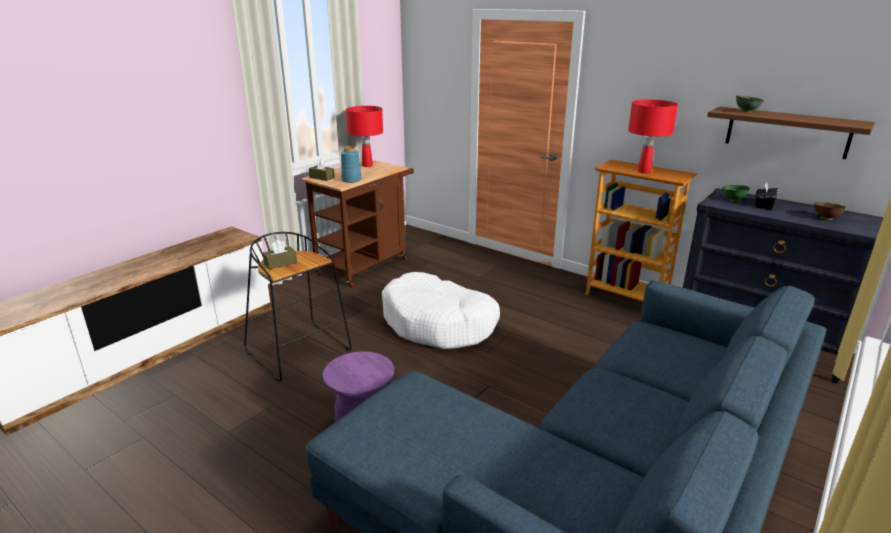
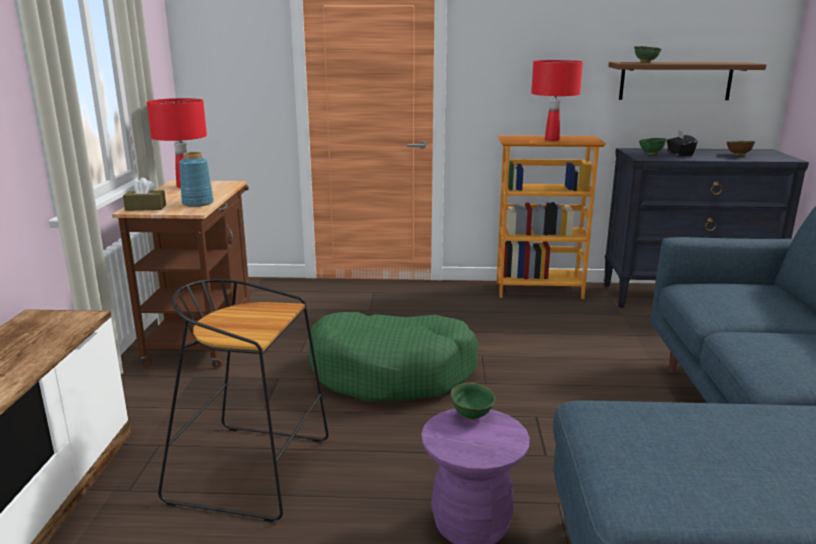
camera: 35 degrees left, 5 degrees down
(280, 263) = (235, 326): brown tissue box -> none
(373, 360) = (472, 416): none -> green bowl
(439, 324) = (392, 372): white dog bed -> green dog bed

